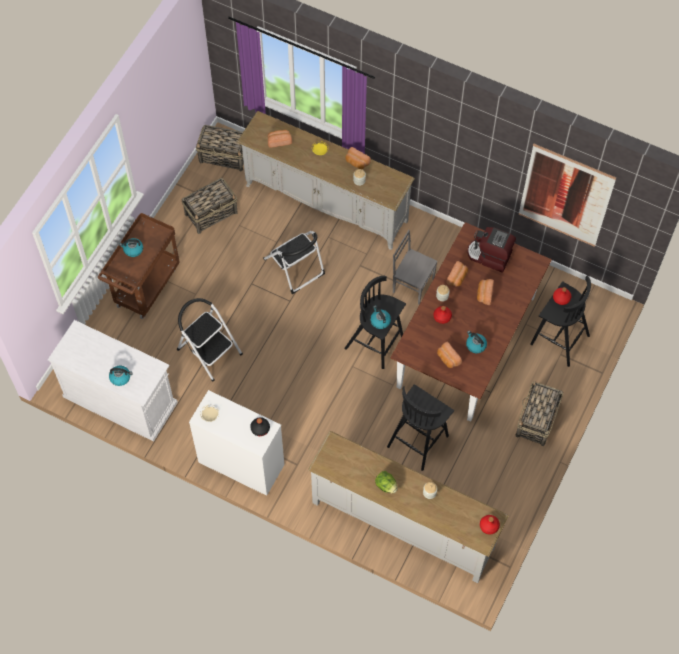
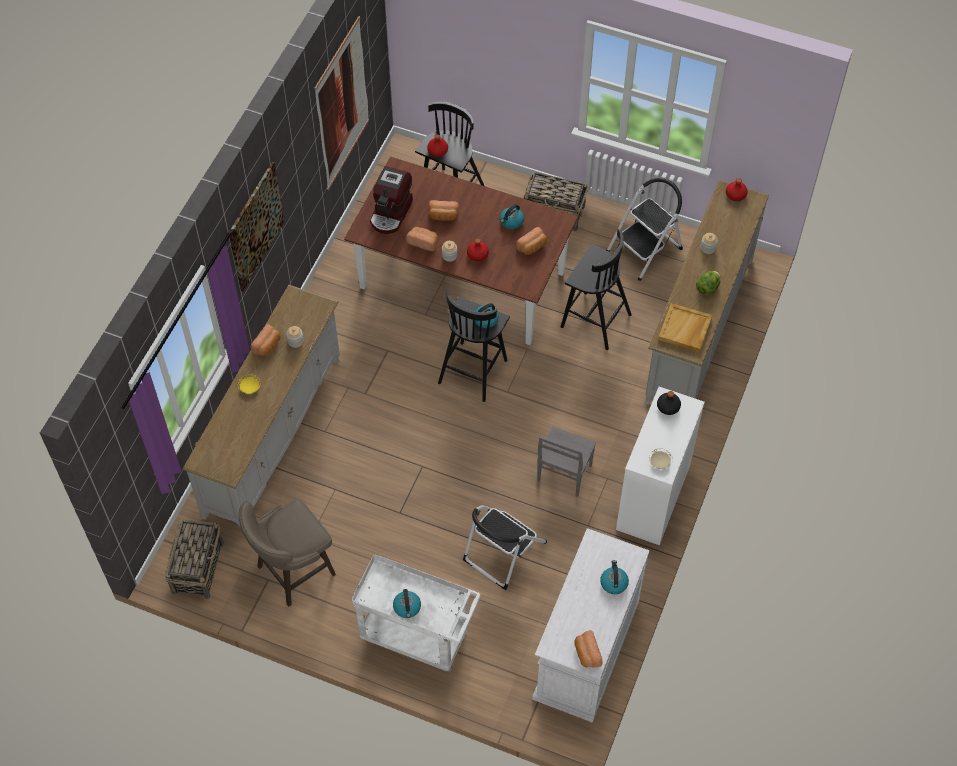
camera: 95 degrees left, 5 degrees down
(146, 290) = (419, 640): brown cart -> white cart
(211, 213) = (293, 572): basket -> beige stool
(279, 141) = (234, 436): bread -> bread (586, 654)
(295, 268) = (373, 465): step ladder -> step ladder (646, 249)
(344, 461) = (685, 329): none -> beige tray
(413, 284) = (389, 336): grey chair -> grey chair (563, 474)
(422, 122) = (255, 226): none -> picture

